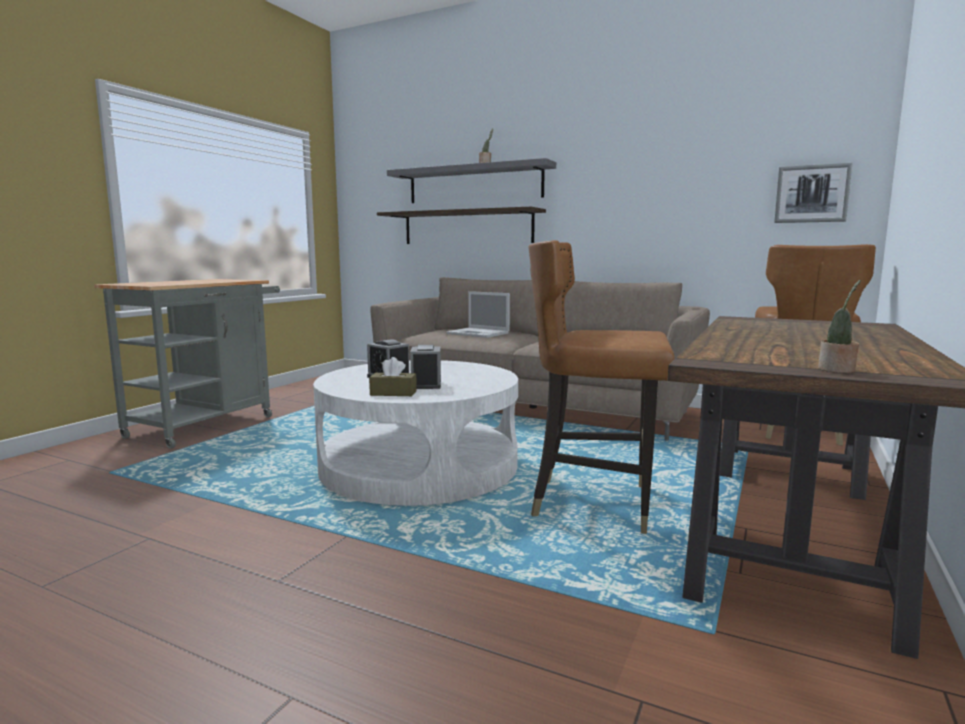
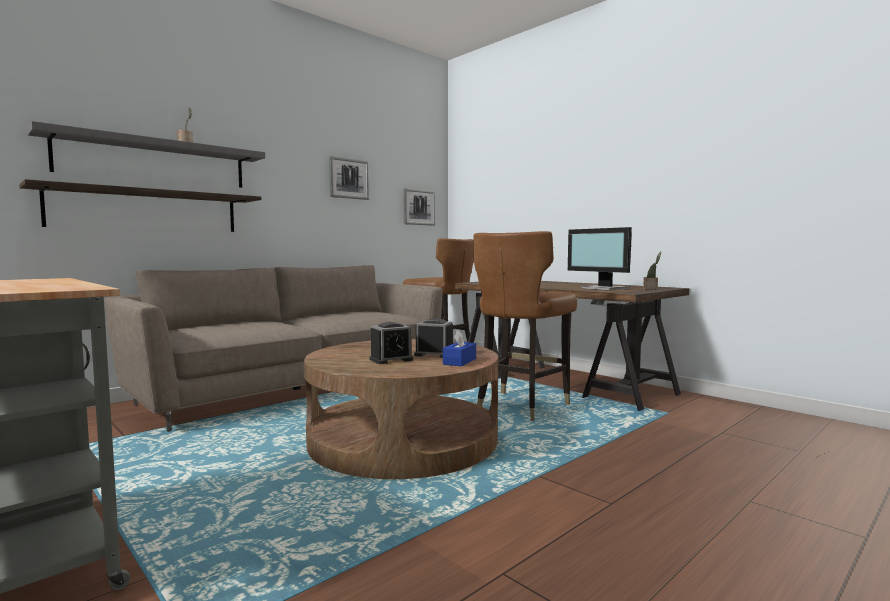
camera: 70 degrees left, 5 degrees down
(393, 393) = (459, 361): brown tissue box -> blue tissue box
(419, 466) = (403, 440): white coffee table -> brown coffee table
(479, 333) = (244, 326): laptop -> none
(678, 167) = (349, 178): none -> picture
(773, 352) = (604, 288): none -> monitor

